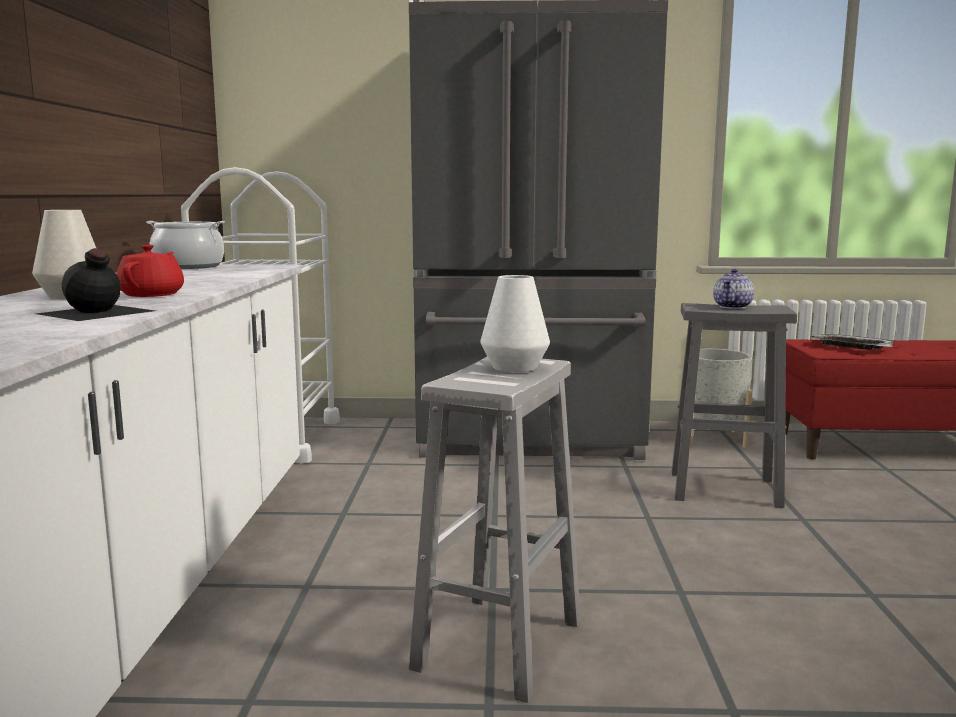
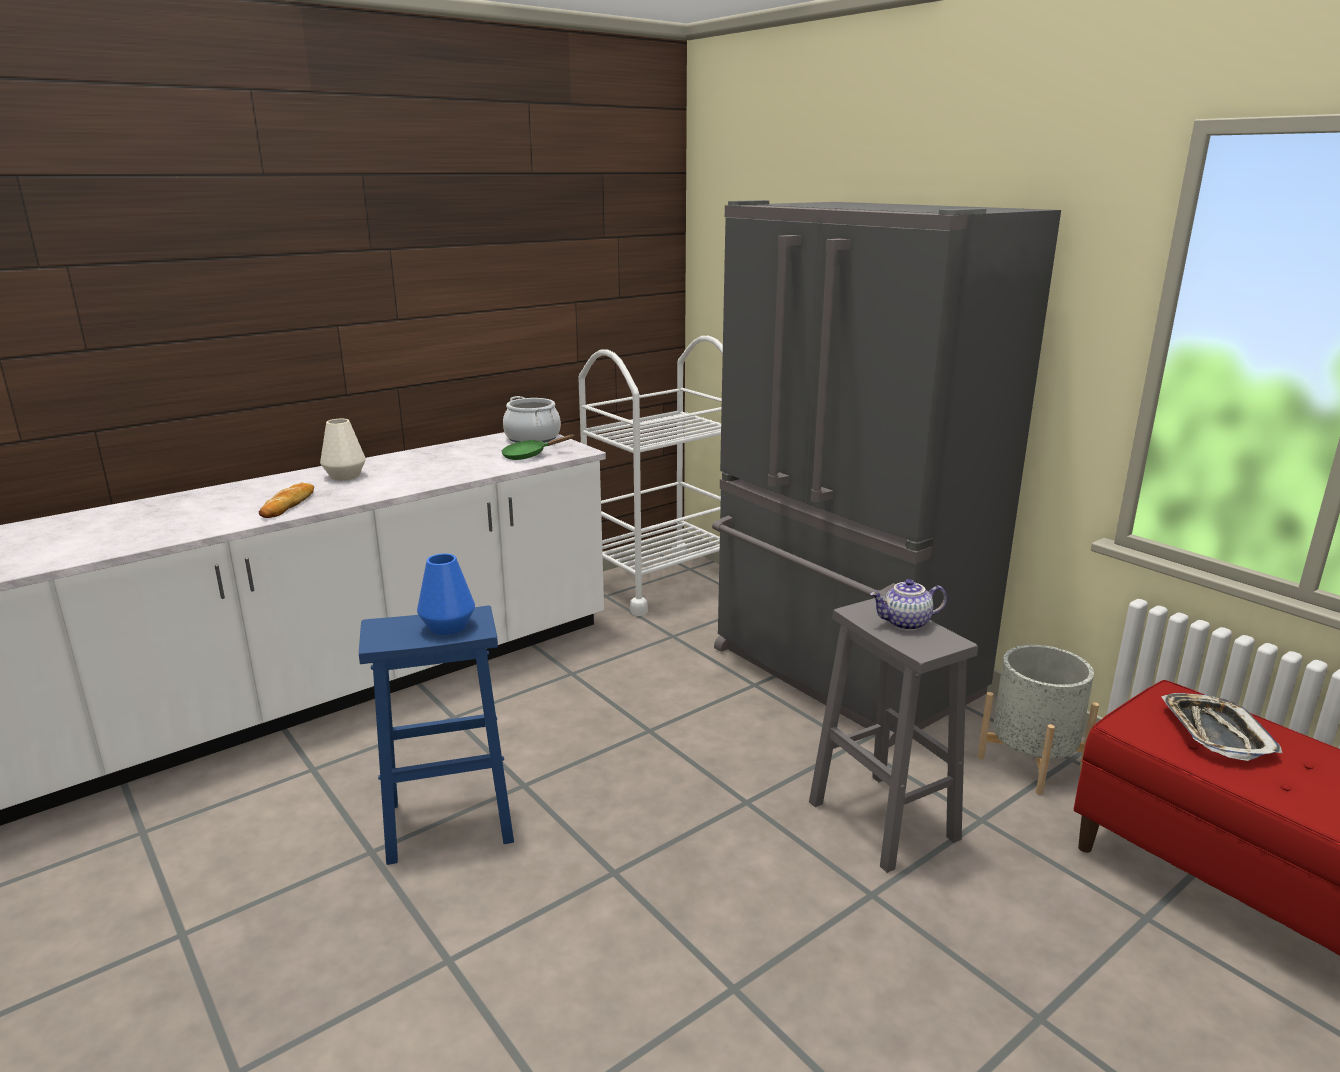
camera: 50 degrees right, 10 degrees up
(95, 312) = (288, 505): black bottle -> bread
(152, 294) = (374, 486): red teapot -> none
(237, 270) = (529, 455): none -> green frying pan
(500, 642) = (451, 821): white stool -> blue stool
(514, 367) = (448, 627): white vase -> blue vase

